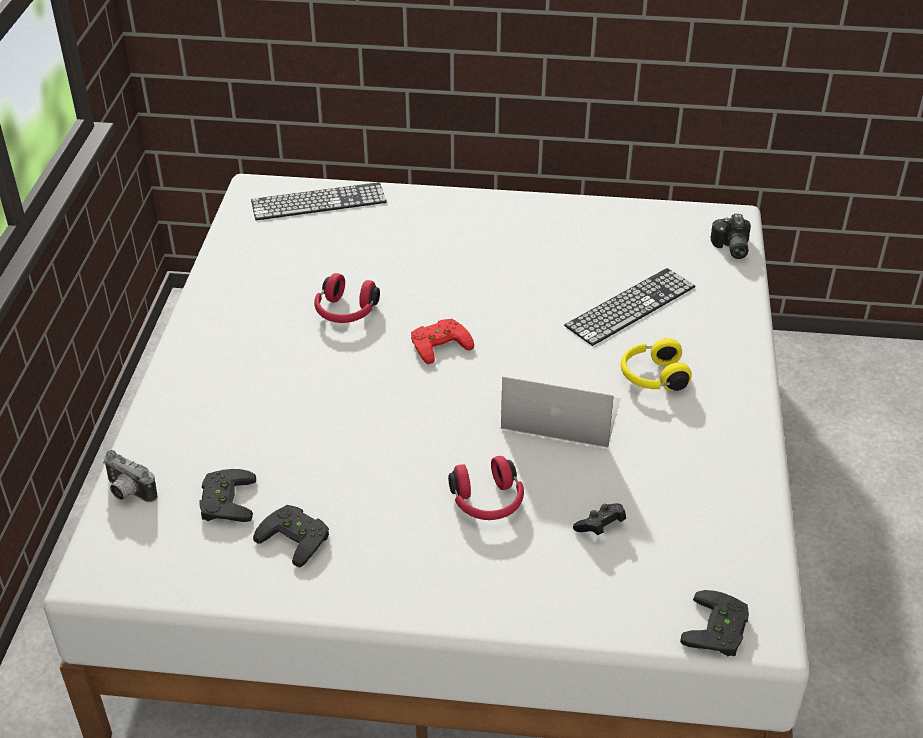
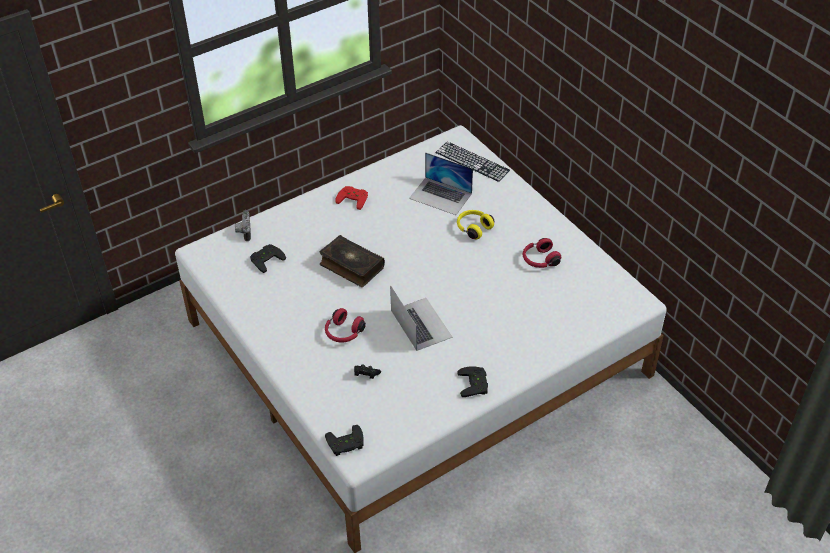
camera: 50 degrees right, 5 degrees up
(297, 536) = (269, 290): black game controller -> black game controller (475, 384)
(342, 261) = (440, 196): none -> laptop
(345, 312) = (408, 219): red headphones -> red headphones (539, 260)
(363, 418) = (351, 266): none -> book
(439, 342) = (423, 259): red game controller -> red game controller (354, 198)
(630, 306) = (522, 304): keyboard -> none
(652, 377) = (479, 340): yellow headphones -> yellow headphones (473, 228)
(730, 248) = (613, 315): camera -> none

